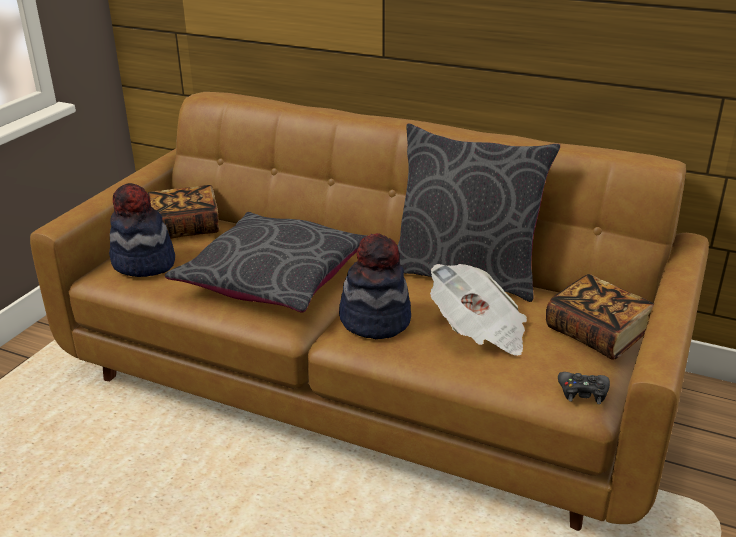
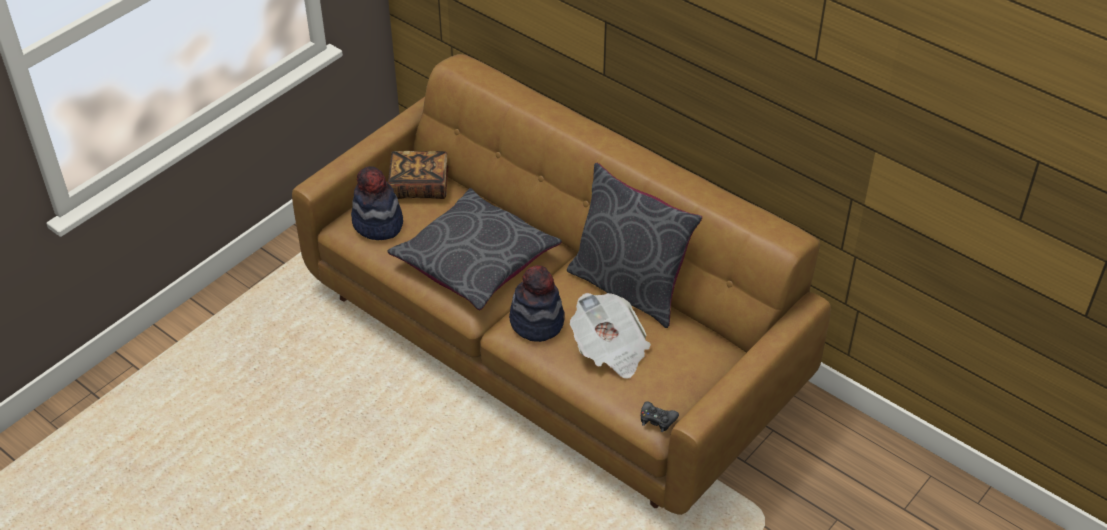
camera: 15 degrees right, 15 degrees up
(597, 334) = (698, 370): book -> none

